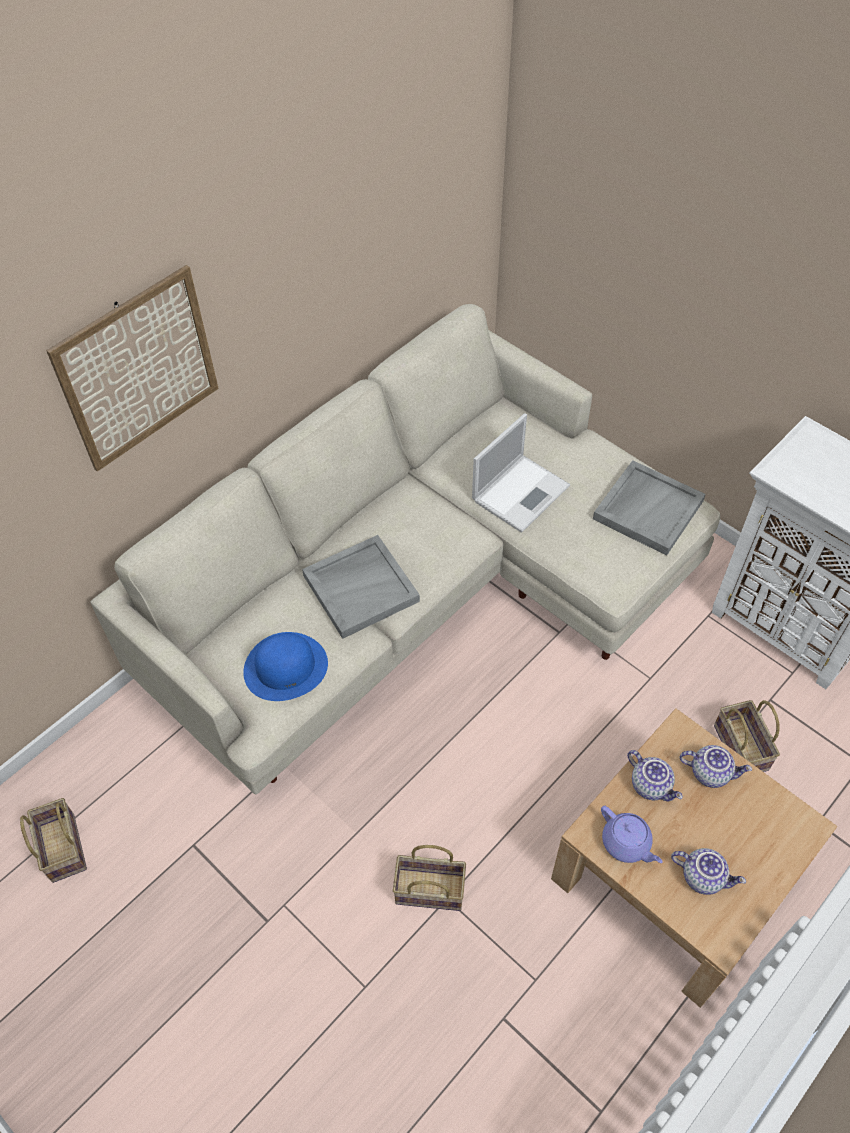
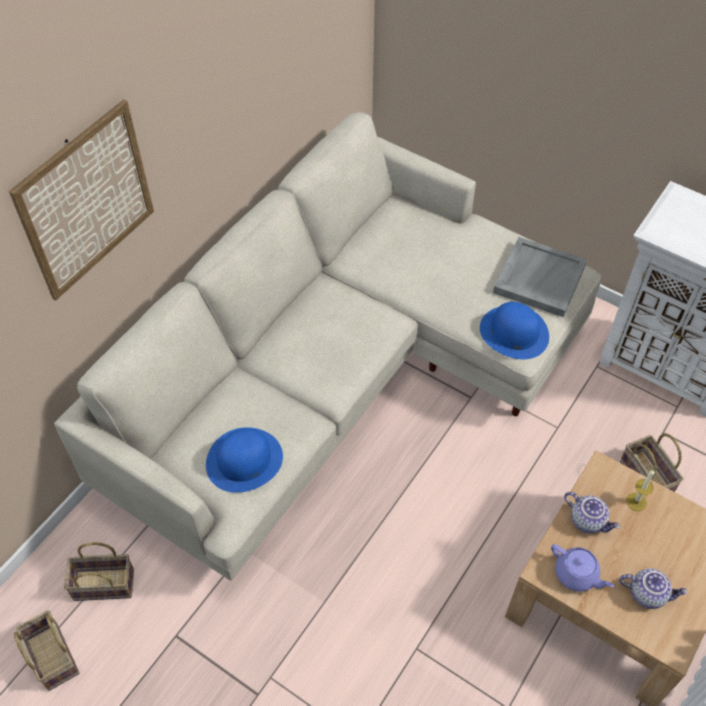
camera: 10 degrees left, 0 degrees up
(361, 587) = (299, 379): grey tray -> none
(428, 891) = (398, 645): basket -> basket (102, 586)
(521, 492) = (426, 276): laptop -> none
(607, 565) = (513, 332): none -> blue hat
(710, 772) = (636, 501): teapot -> candle

